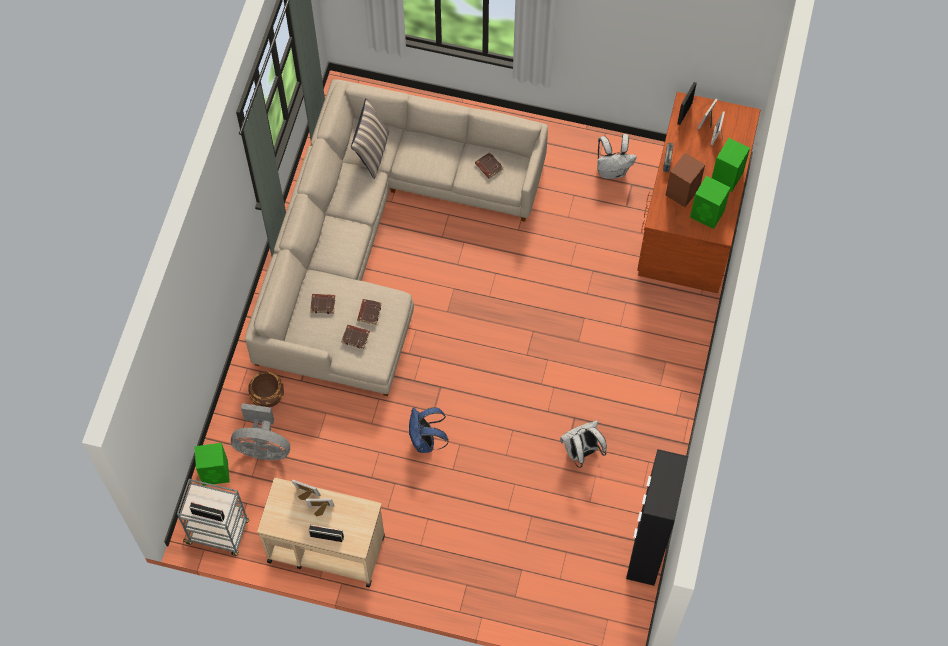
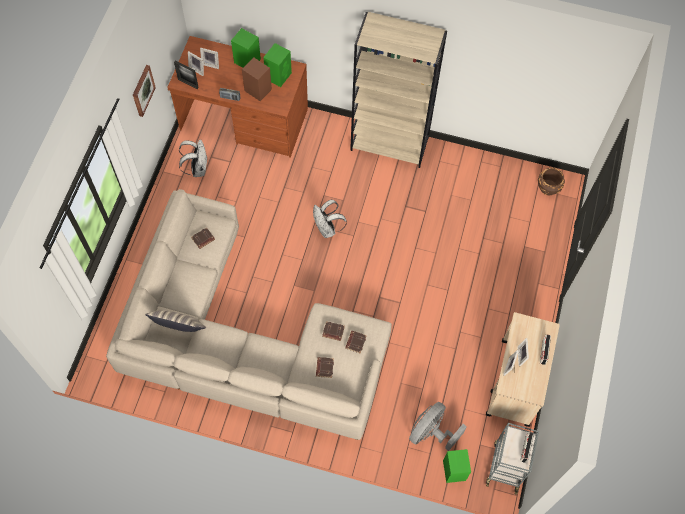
camera: 90 degrees left, 0 degrees up
(263, 447) = (431, 432): grey fan -> grey fan turned 150 degrees counterclockwise
(268, 397) = (386, 429): brown planter -> brown planter (548, 188)
(426, 441) = (425, 308): blue backpack -> none
(581, 452) = (433, 203): white backpack -> white backpack (327, 229)
(633, 44) = (142, 90): none -> picture
(646, 552) = (507, 167): black cabinet -> none
(671, 398) = (390, 144): none -> beige bookcase

